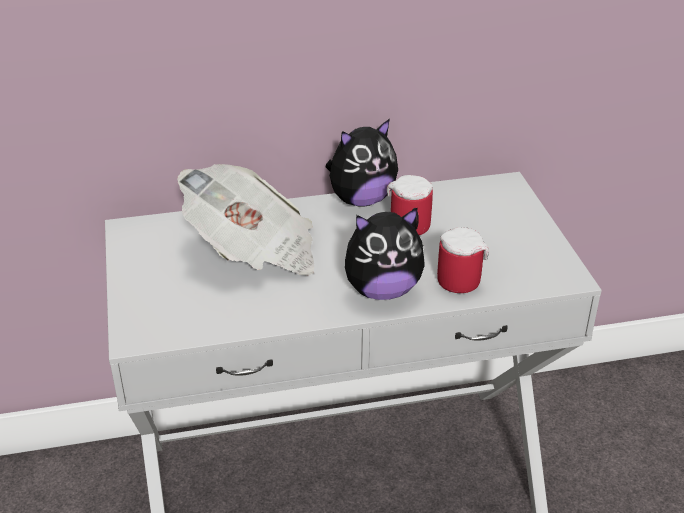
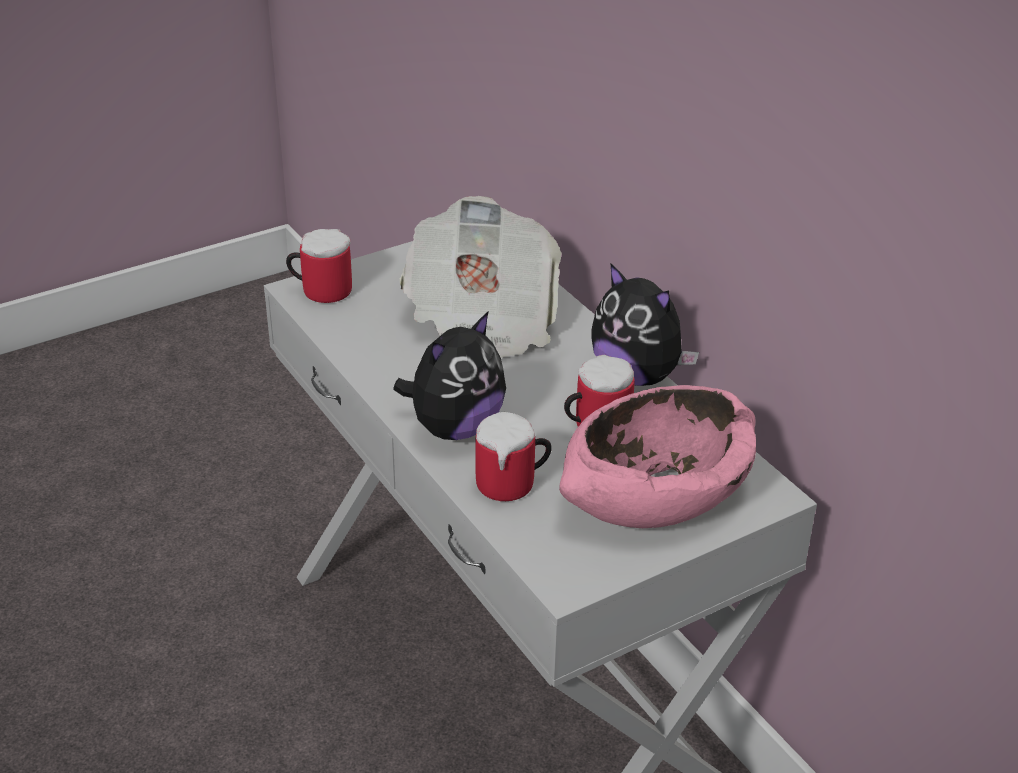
camera: 70 degrees right, 0 degrees up
(145, 325) = (321, 289): none -> mug
(382, 290) = (455, 427): plush toy -> plush toy turned 105 degrees counterclockwise
(491, 223) = (655, 494): none -> pink bowl

